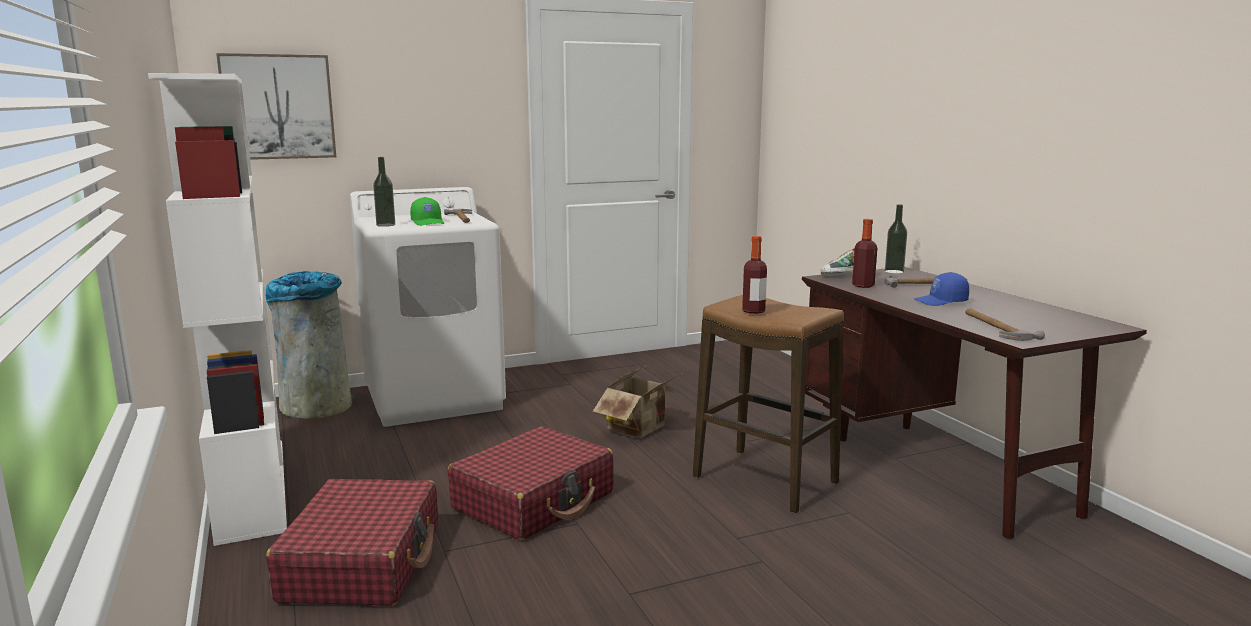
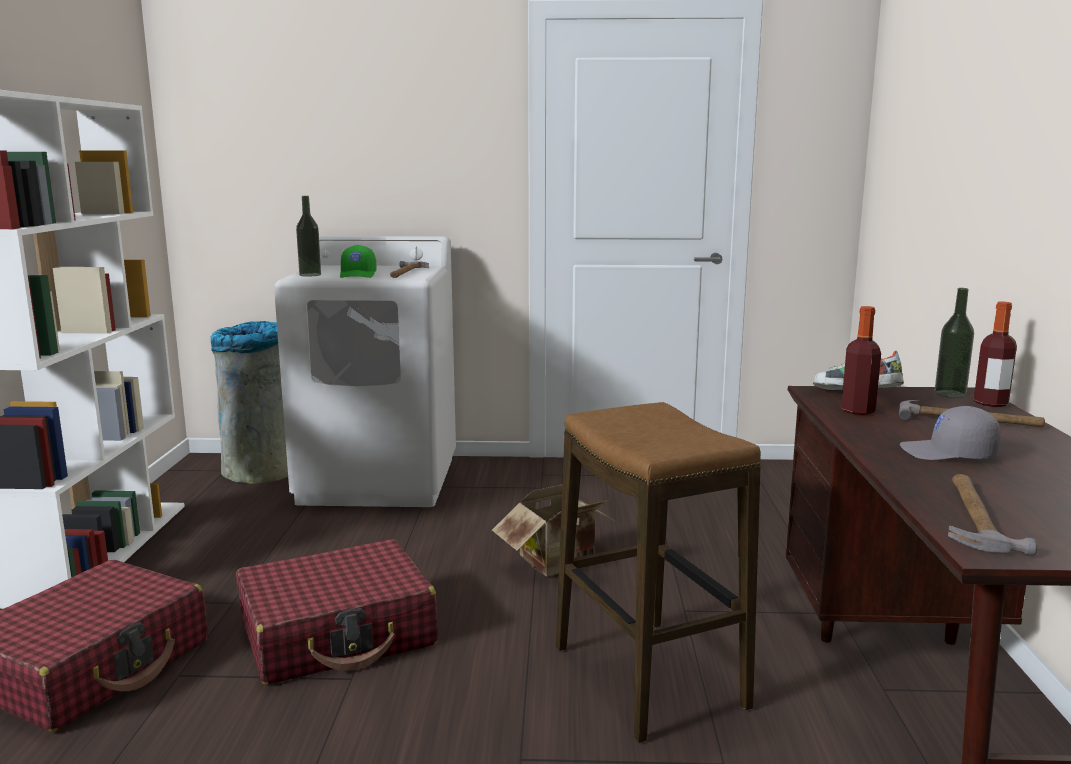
camera: 25 degrees right, 0 degrees up
(278, 107) = (245, 140): picture -> none
(753, 311) = (622, 429): bottle -> bottle (990, 403)
(941, 301) = (948, 454): blue cap -> grey cap

